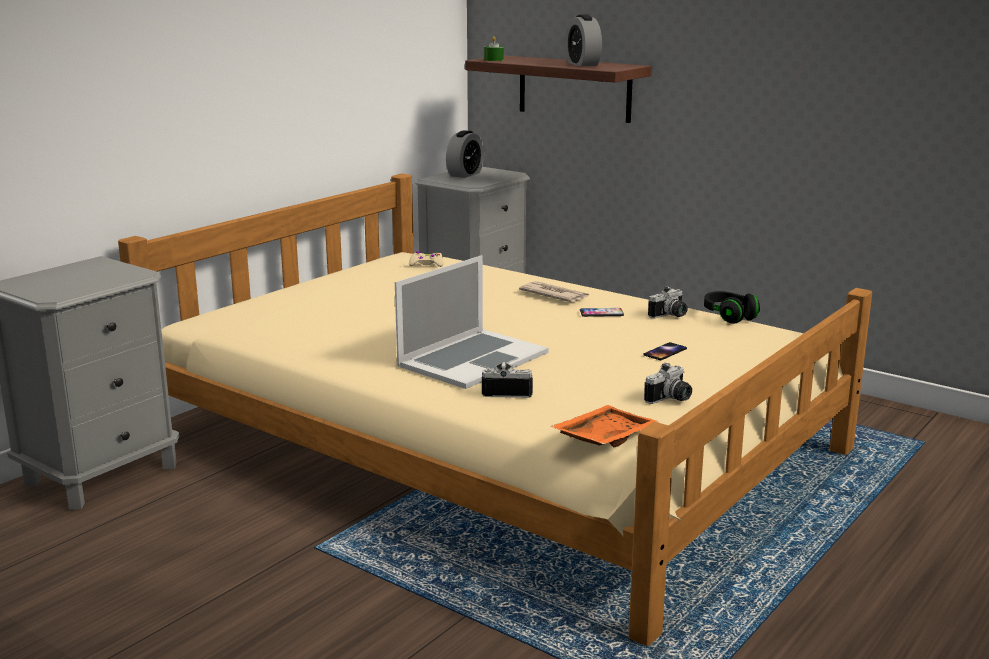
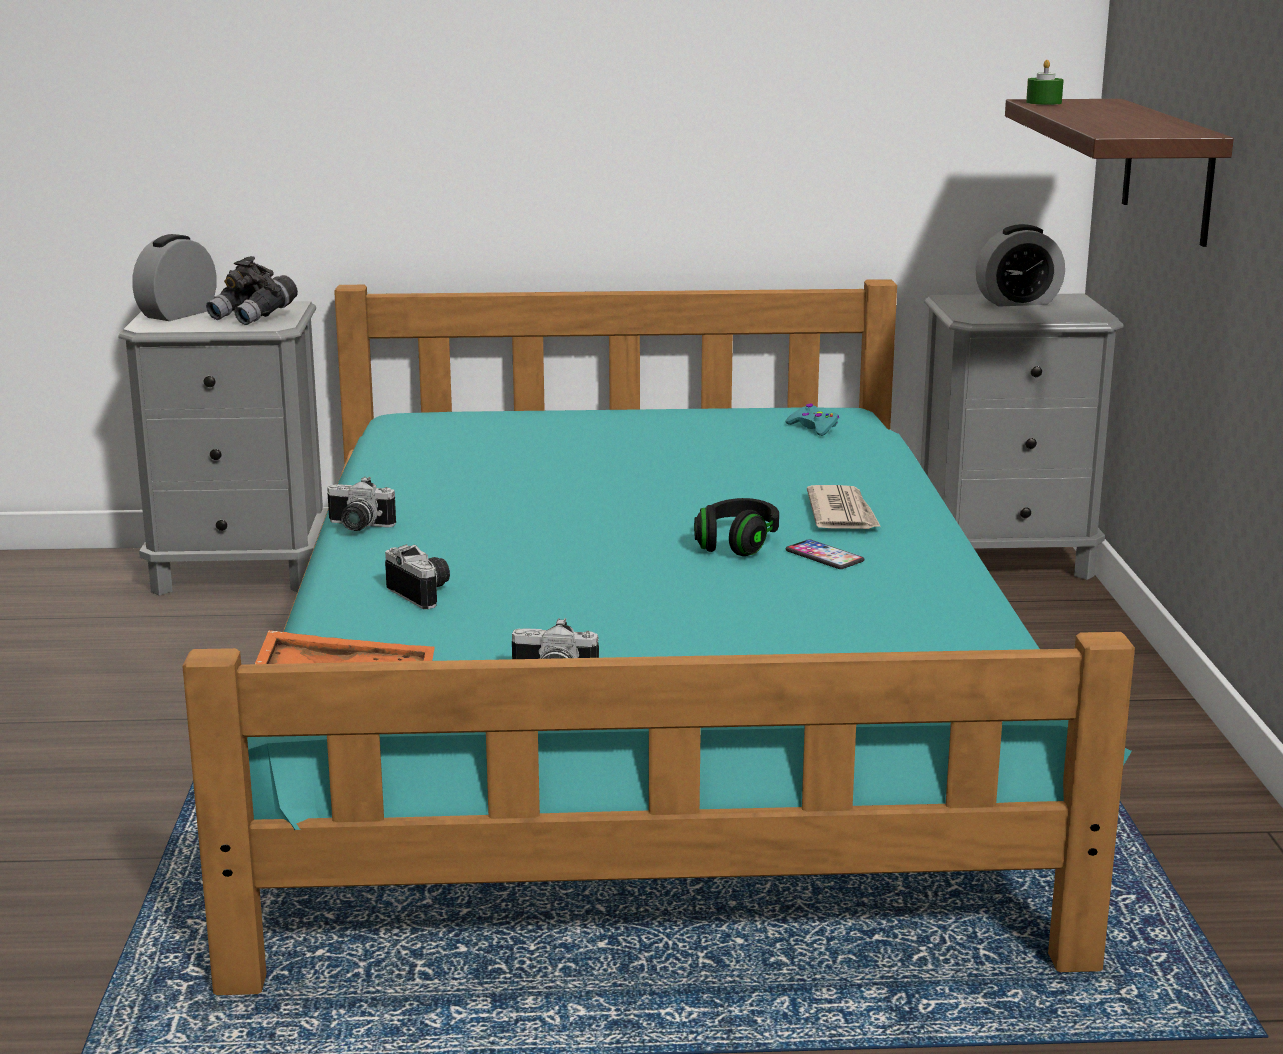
camera: 50 degrees right, 0 degrees up
(104, 273) = (254, 317): none -> grey binoculars
(426, 264) = (813, 428): beige game controller -> turquoise game controller
(472, 359) = (505, 547): laptop -> none
(494, 441) = (638, 710): beige bed -> turquoise bed
(582, 64) = (1126, 122): alarm clock -> alarm clock (178, 314)
(665, 352) = (737, 630): phone -> none
(670, 316) = (906, 594): camera -> camera (357, 527)
(729, 316) = (992, 628): black headphones -> black headphones (737, 544)

